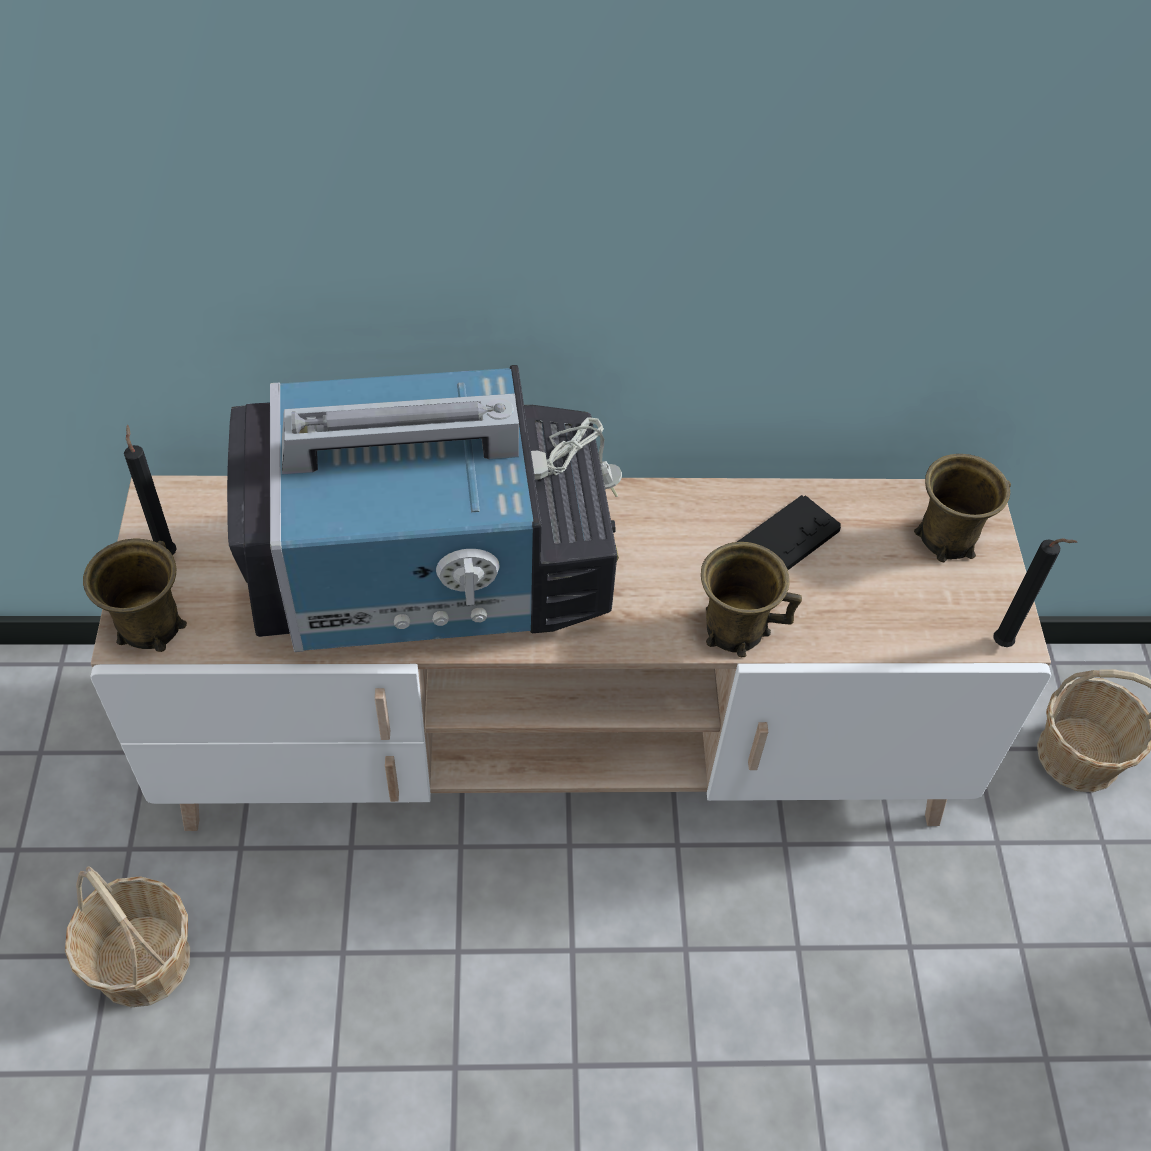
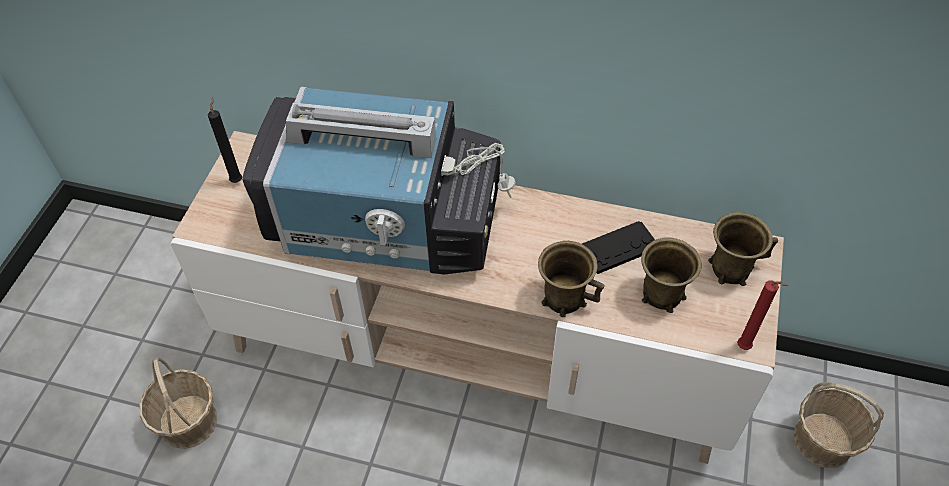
camera: 20 degrees right, 0 degrees up
(148, 625) = (211, 220): brown mug -> brown mug (661, 293)
(1005, 645) = (745, 348): black candle -> red candle

